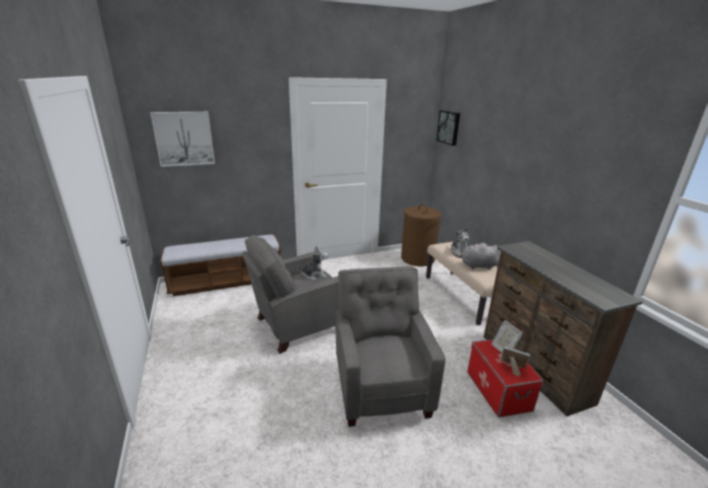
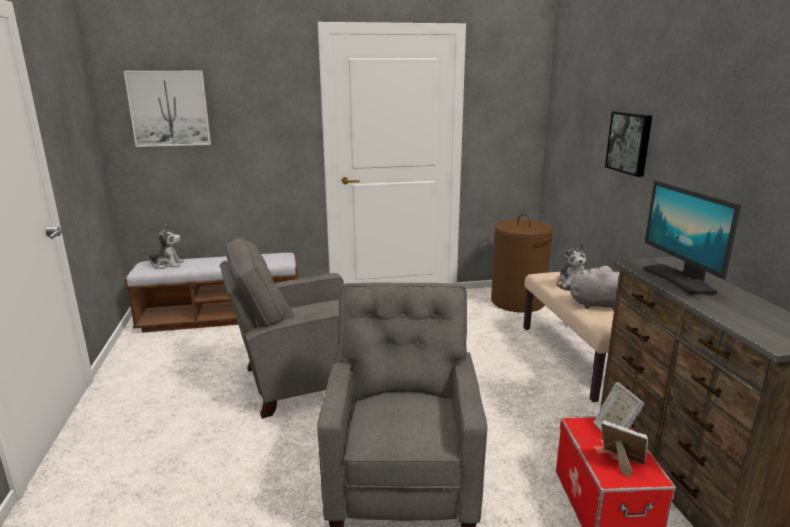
camera: 10 degrees right, 5 degrees down
(314, 275) = (330, 305): plush toy -> plush toy (166, 264)
(449, 127) = (565, 94): picture -> picture (630, 142)
(538, 259) = (679, 280): none -> monitor

